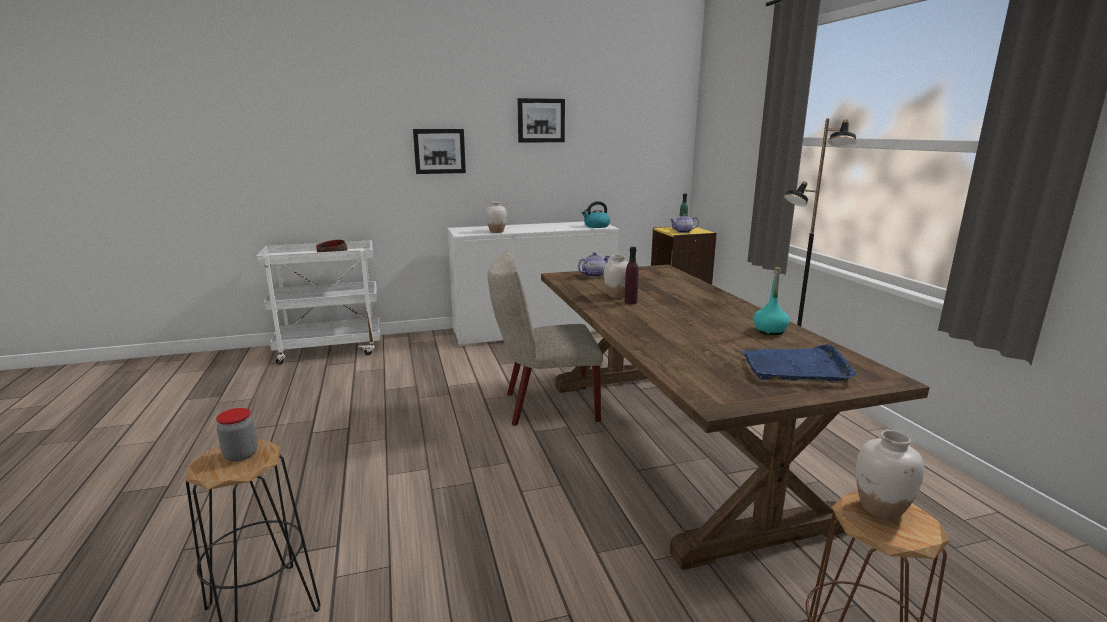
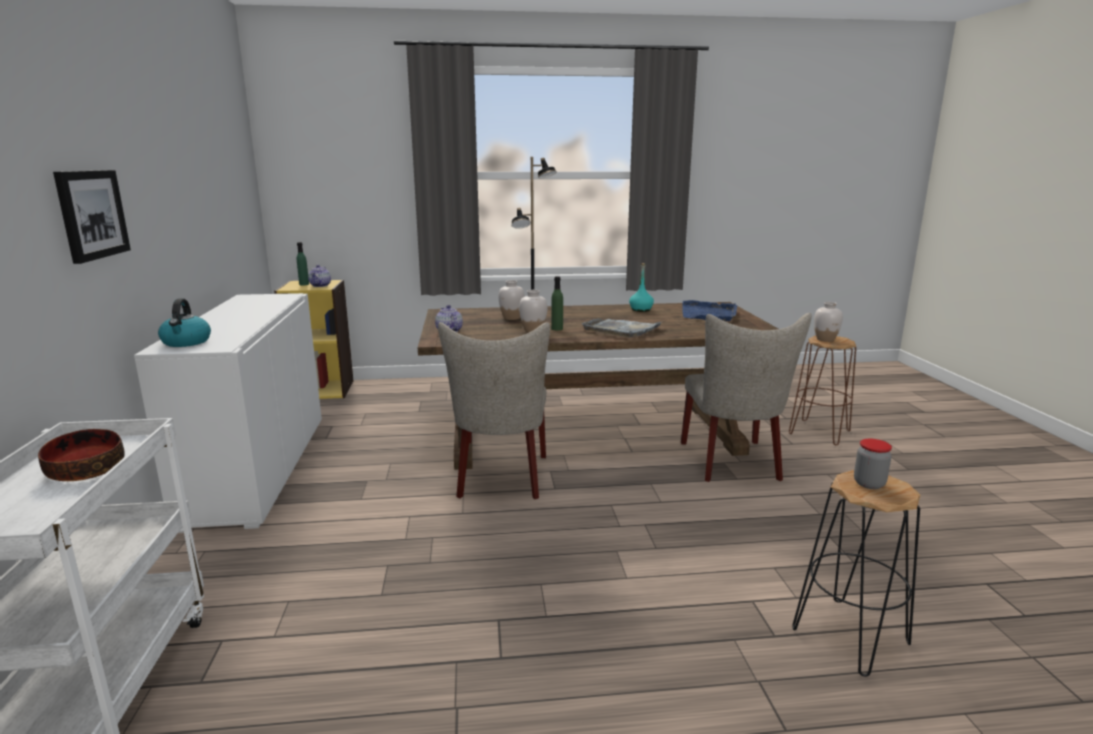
camera: 80 degrees left, 0 degrees up
(496, 231) = (237, 332): white vase -> white vase (511, 318)
(541, 120) = (170, 154): picture -> none
(596, 226) = (279, 297): kettle -> kettle (186, 342)
(630, 302) = (557, 329): purple bottle -> green bottle
(642, 551) = (733, 463): none -> beige chair
(650, 324) = (621, 329): none -> grey tray

